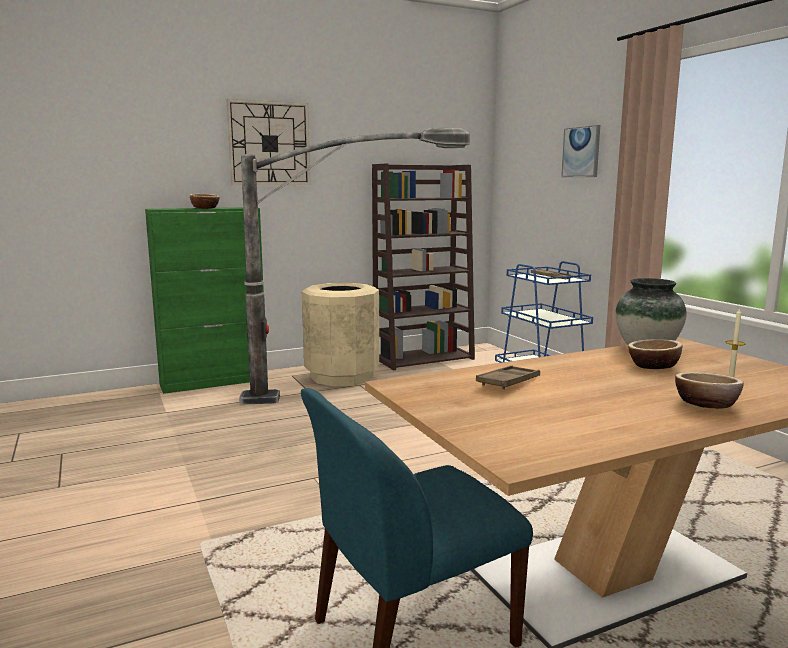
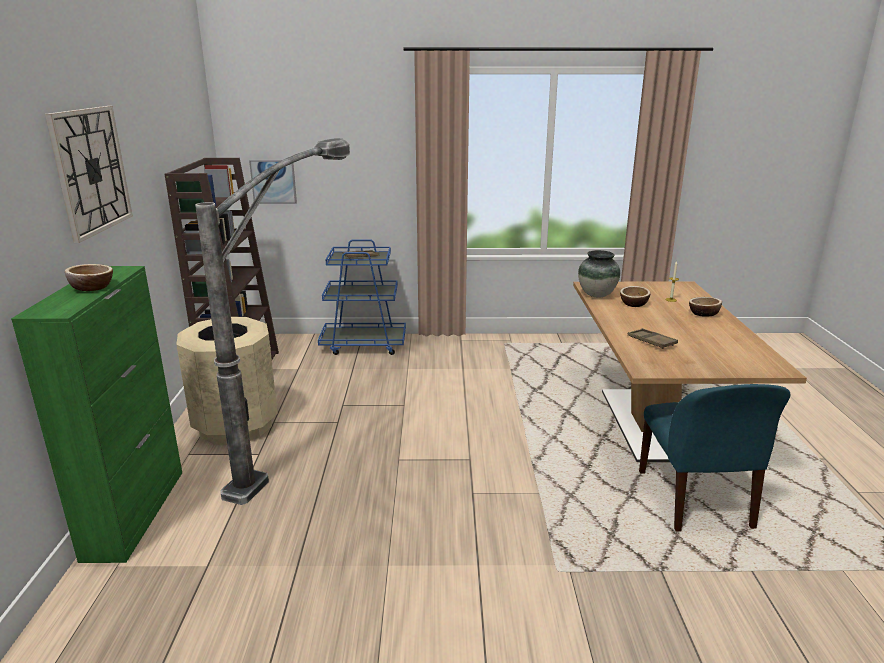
camera: 65 degrees left, 10 degrees up
(581, 152) = (356, 141): picture -> picture (273, 181)

